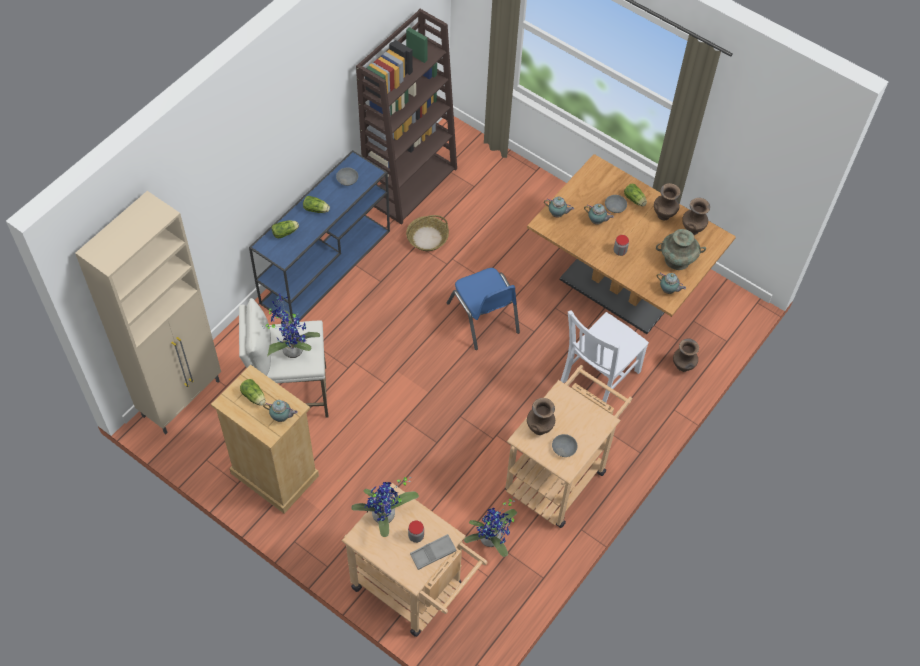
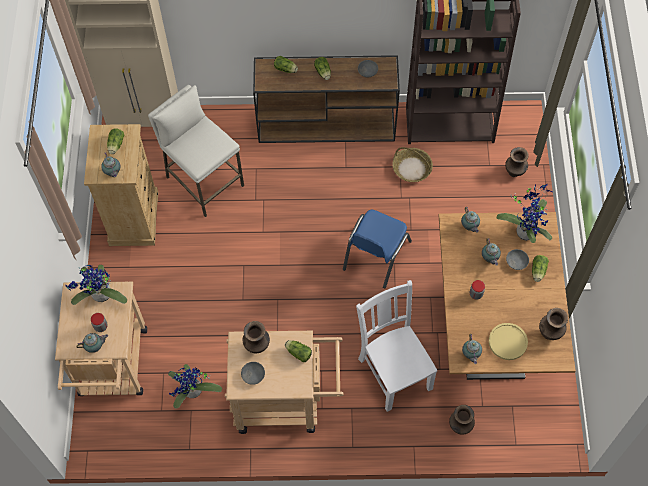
camera: 55 degrees right, 5 degrees up
(291, 348) = (198, 144): potted plant -> potted plant (526, 230)
(326, 265) = (328, 124): blue console table -> brown console table
(433, 553) = (95, 347): grey tray -> teapot
(570, 402) = (297, 352): none -> lettuce
(598, 378) = (394, 371): white chair -> white chair turned 60 degrees clockwise
(664, 215) = (544, 302): brown vase -> brown vase (514, 172)
(677, 260) = (507, 342): turquoise vase -> yellow plate

